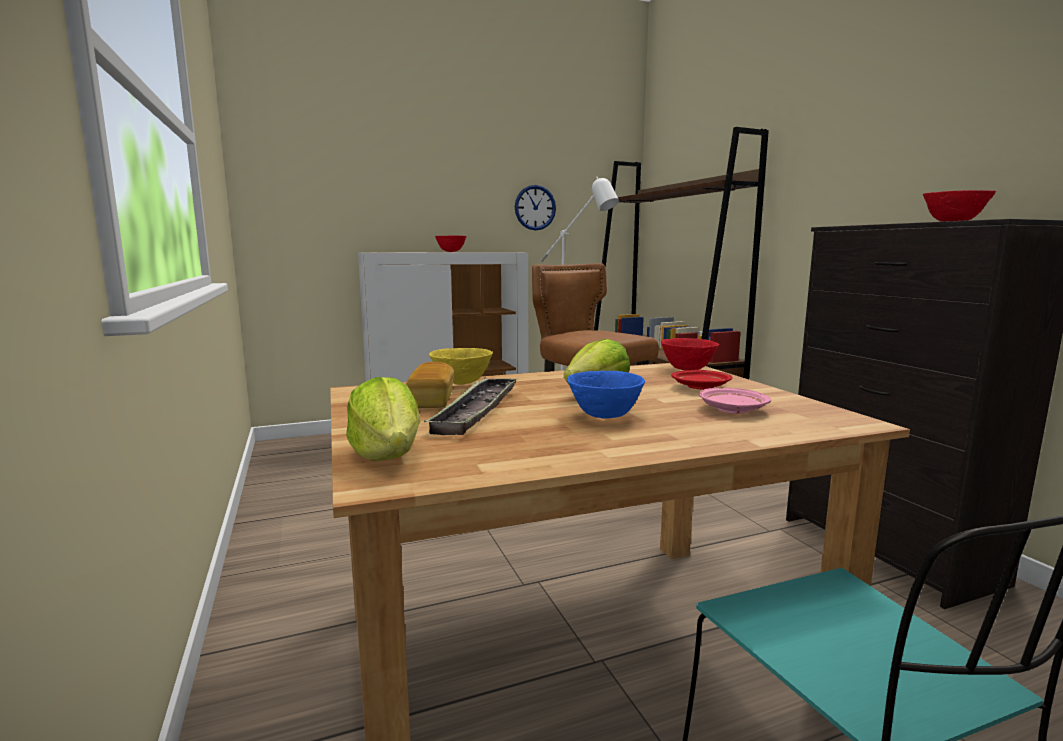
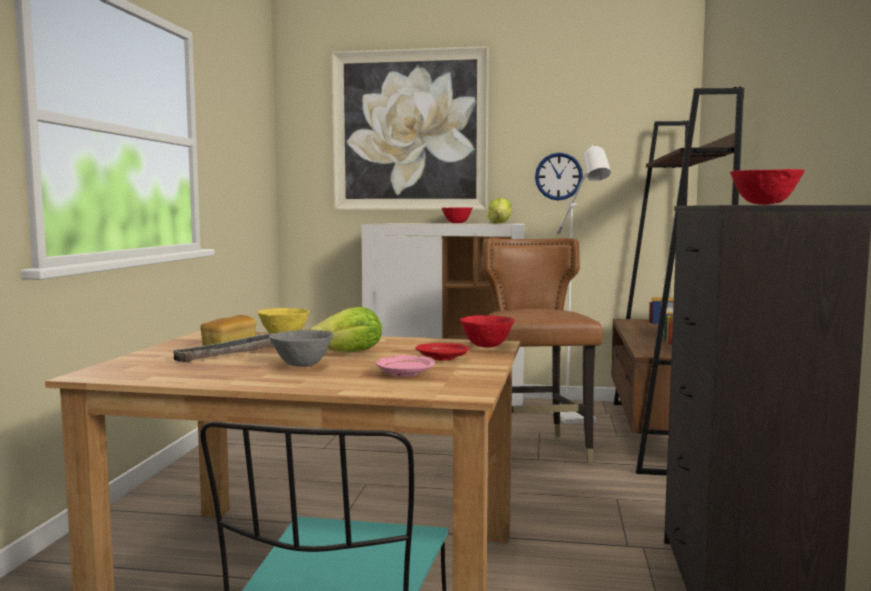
camera: 30 degrees right, 5 degrees down
(387, 455) = (124, 365): lettuce -> lettuce (500, 223)
(390, 153) = (410, 131): none -> picture
(604, 416) = (301, 365): blue bowl -> grey bowl

